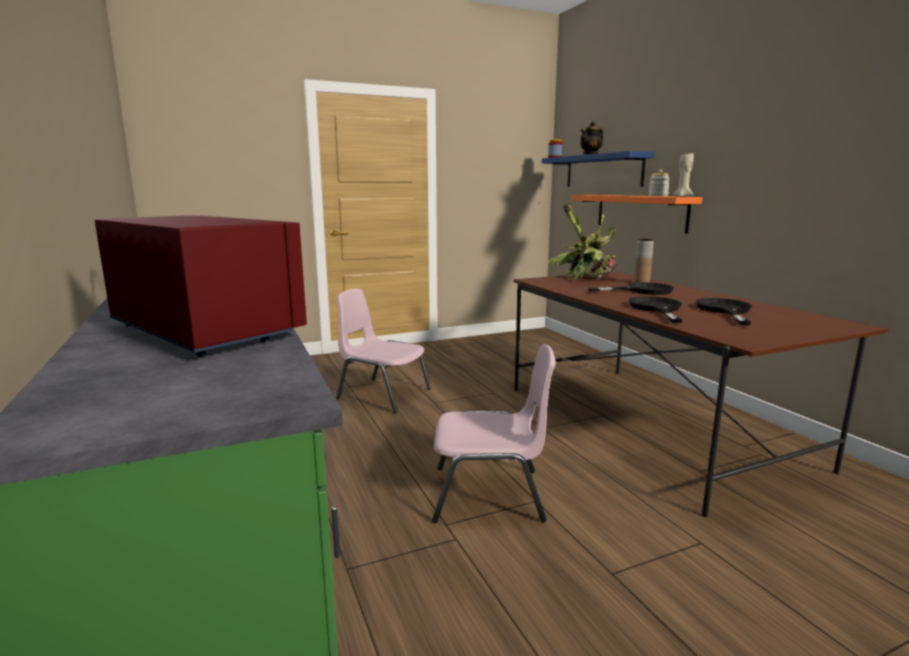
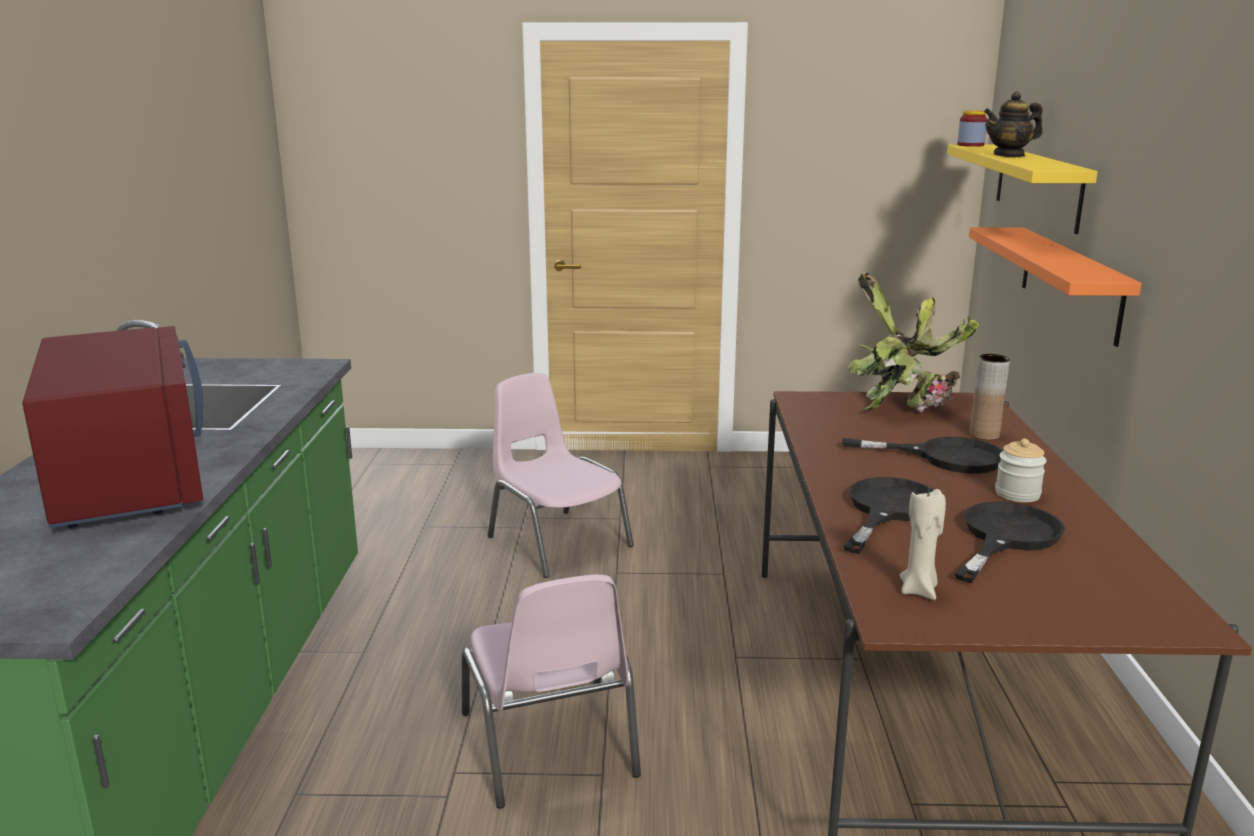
camera: 25 degrees right, 5 degrees up
(490, 494) = (549, 746): pink chair -> pink chair turned 45 degrees clockwise
(603, 171) = (1037, 186): blue shelf -> yellow shelf
(658, 196) = (1077, 264): jar -> jar (1017, 494)
(682, 196) = (1105, 276): beige candle -> beige candle (919, 590)

